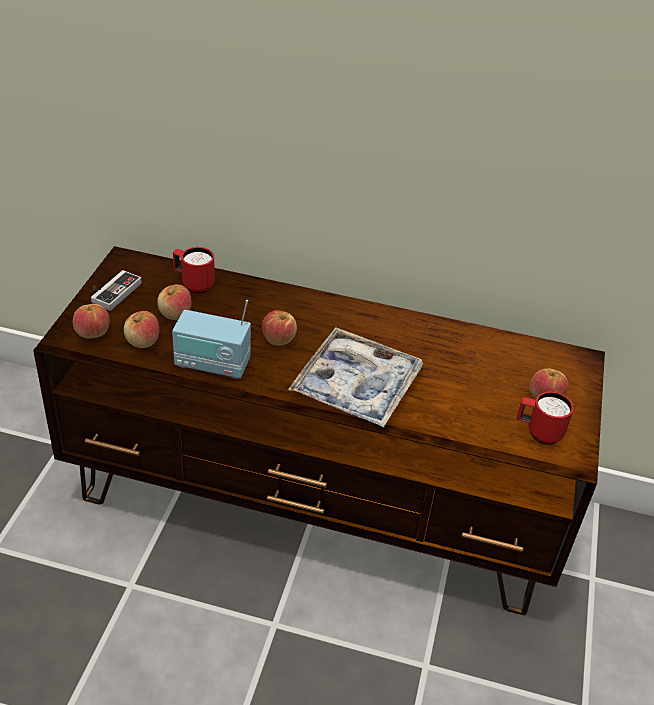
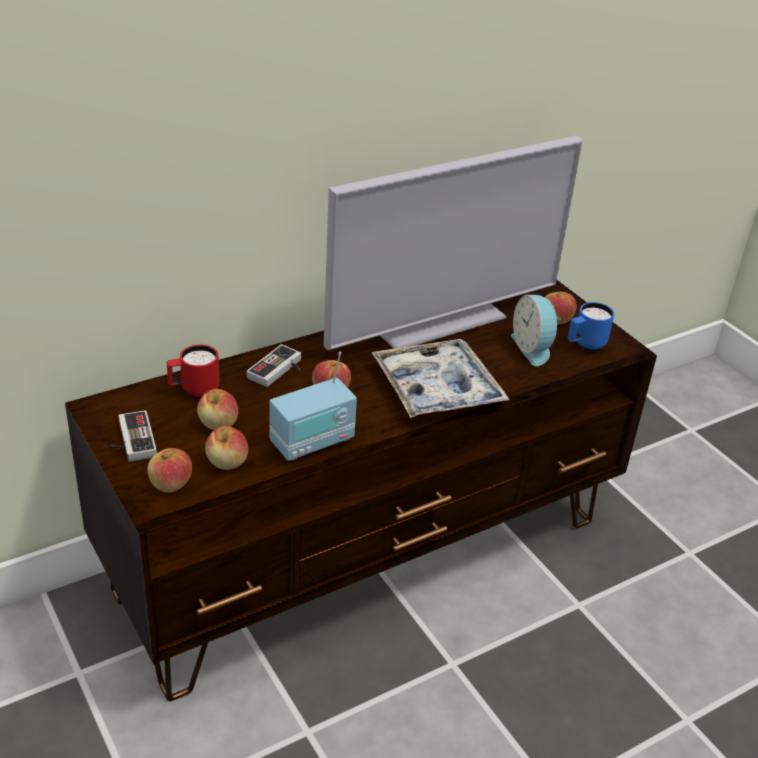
camera: 45 degrees left, 5 degrees down
(266, 304) = (279, 371): none -> game controller
(439, 340) = (439, 322): none -> television
(486, 406) = (533, 348): none -> alarm clock
(538, 433) = (585, 345): red mug -> blue mug

